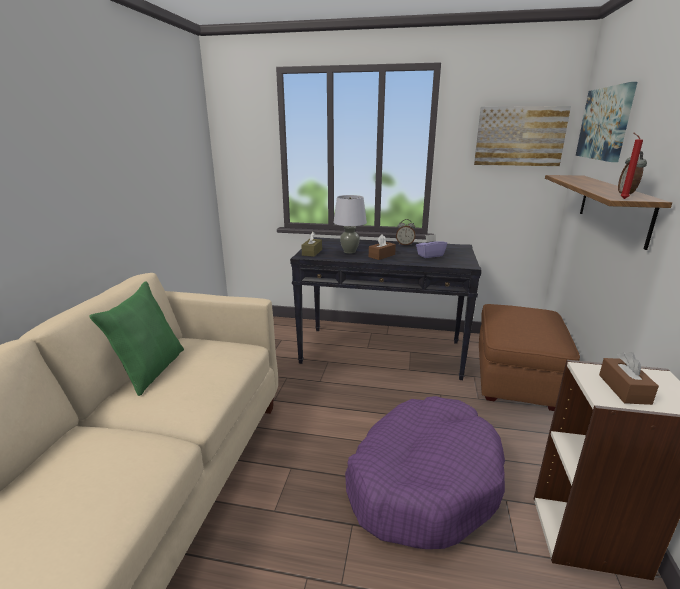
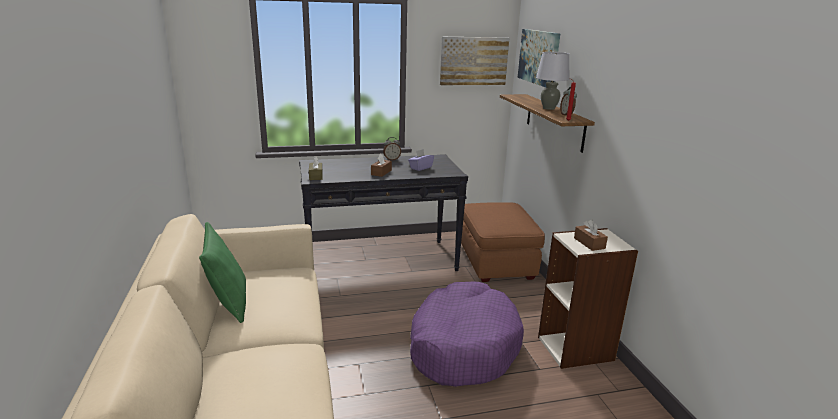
camera: 25 degrees left, 0 degrees up
(349, 251) = (349, 171): grey table lamp -> grey table lamp (548, 108)

